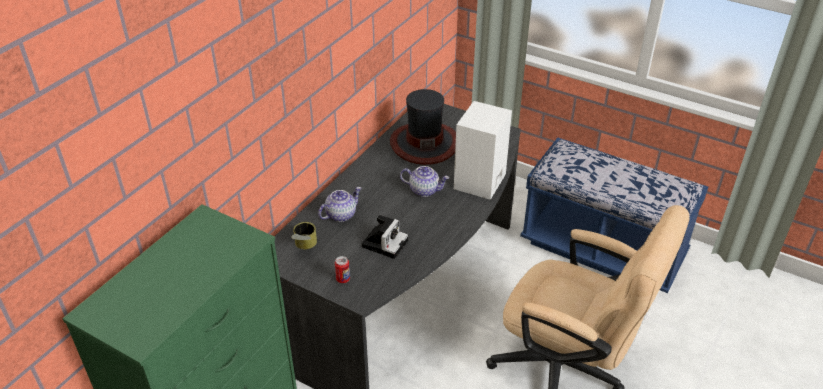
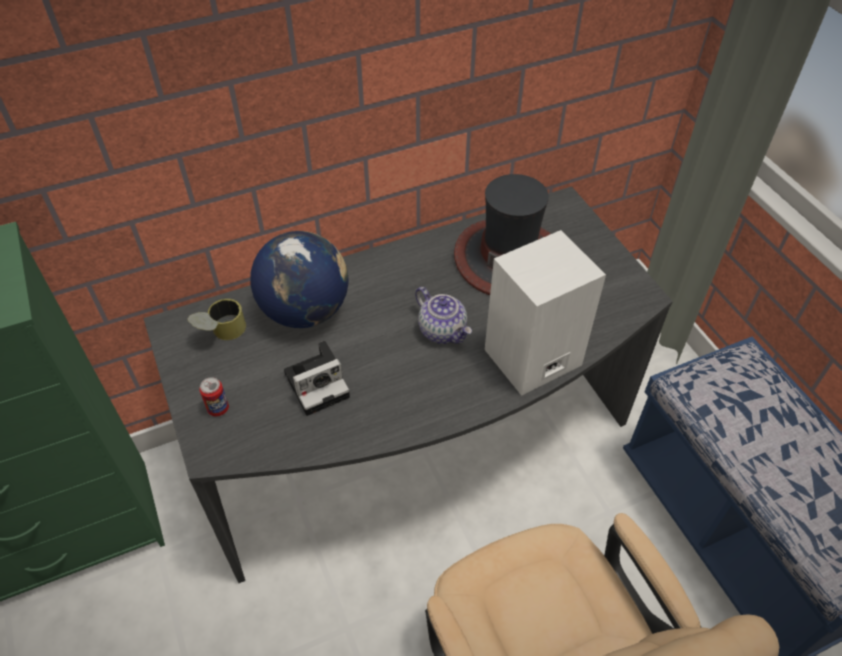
camera: 35 degrees right, 10 degrees up
(341, 214) = (305, 311): teapot -> globe

